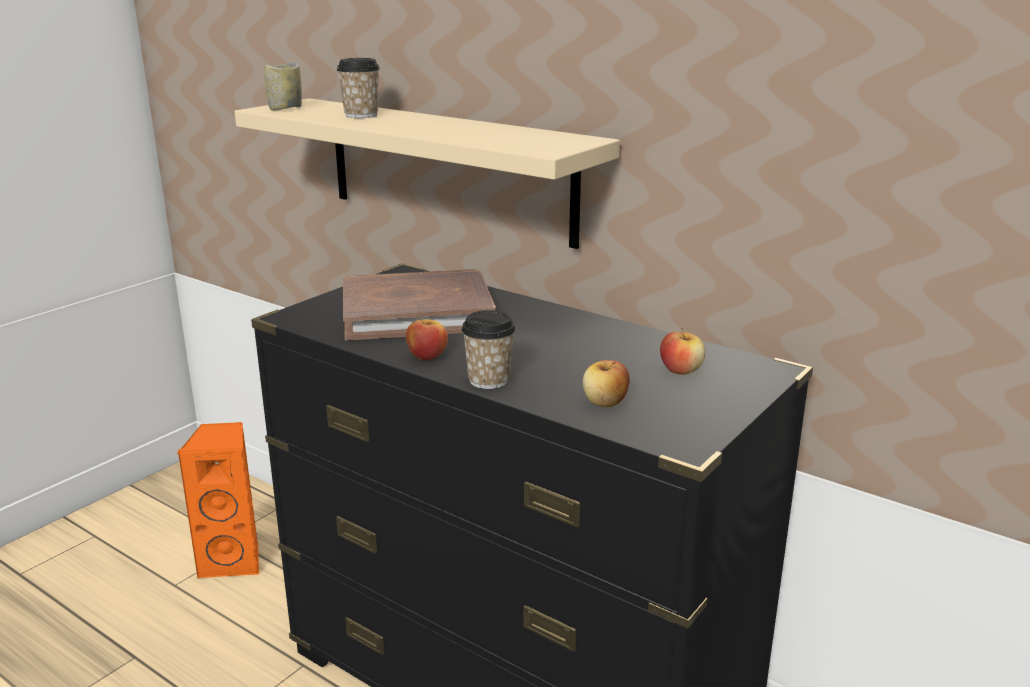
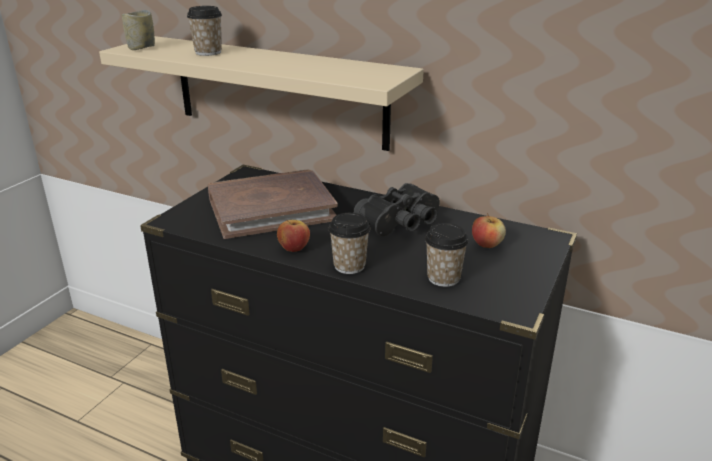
camera: 10 degrees left, 5 degrees up
(234, 560) = (120, 395): orange speaker -> none
(578, 339) = (402, 223): none -> black binoculars
(605, 403) = (443, 278): apple -> cup

